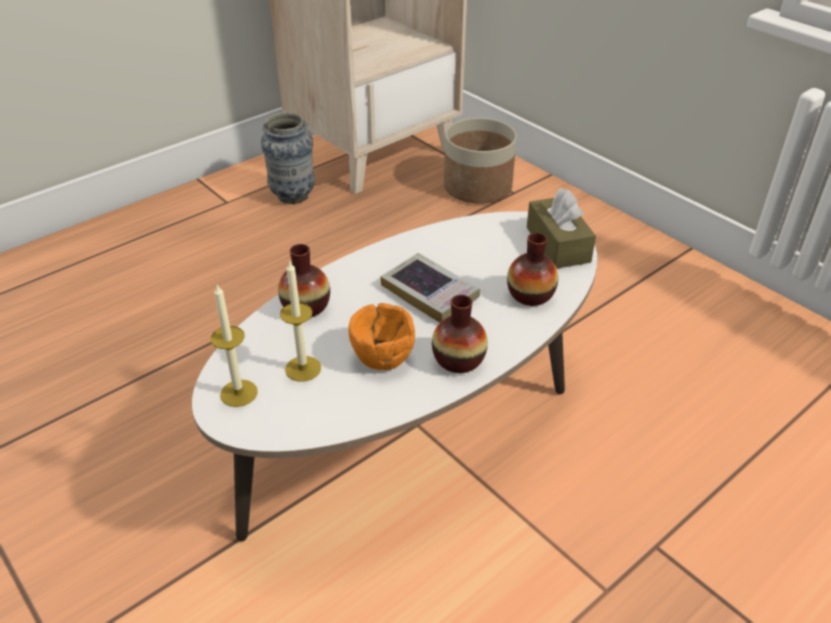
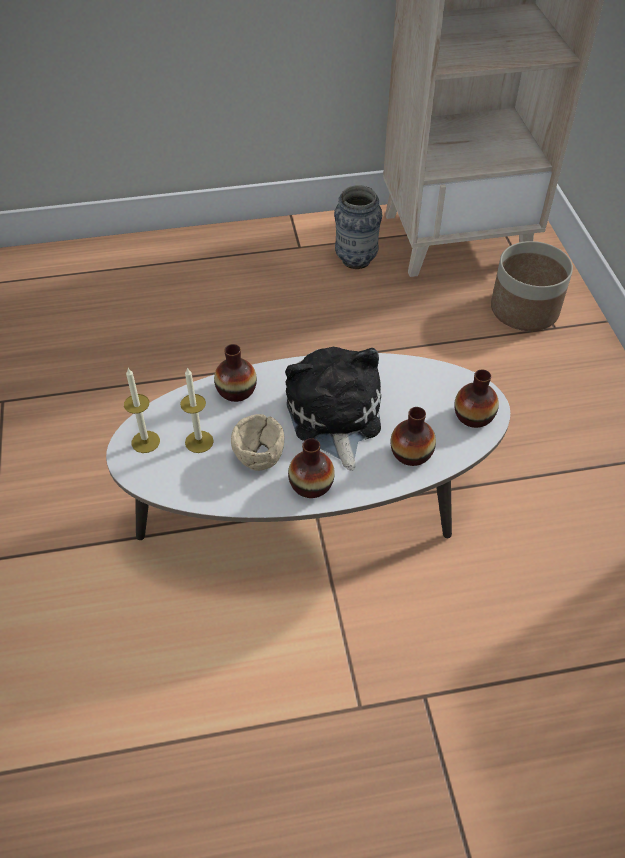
camera: 30 degrees right, 10 degrees up
(382, 356) = (259, 456): orange bowl -> beige bowl
(429, 293) = (334, 417): book -> plush toy
(558, 245) = (473, 416): brown tissue box -> vase

